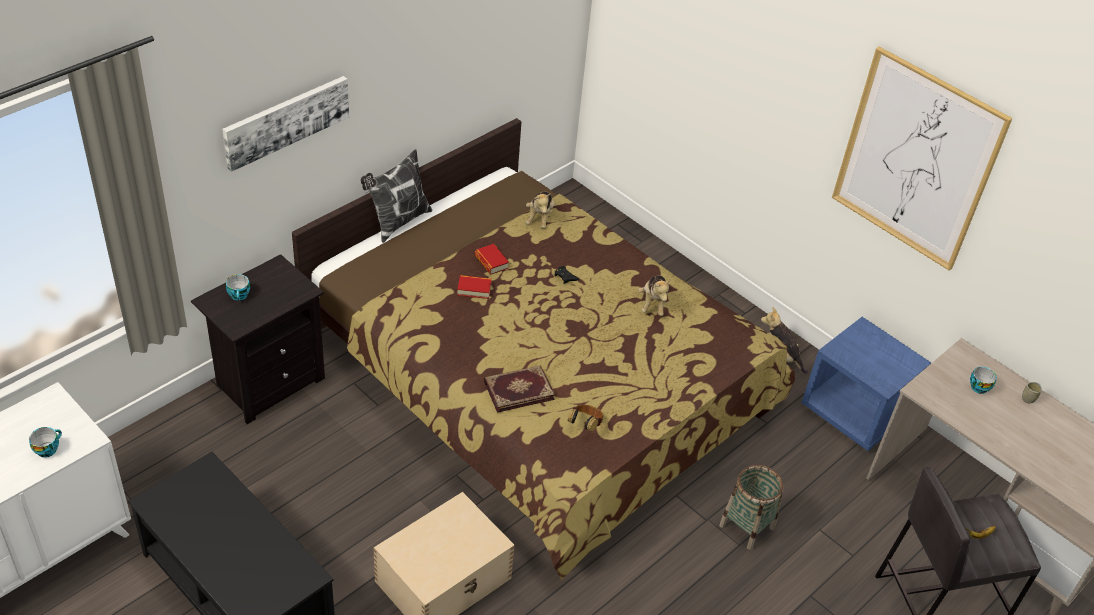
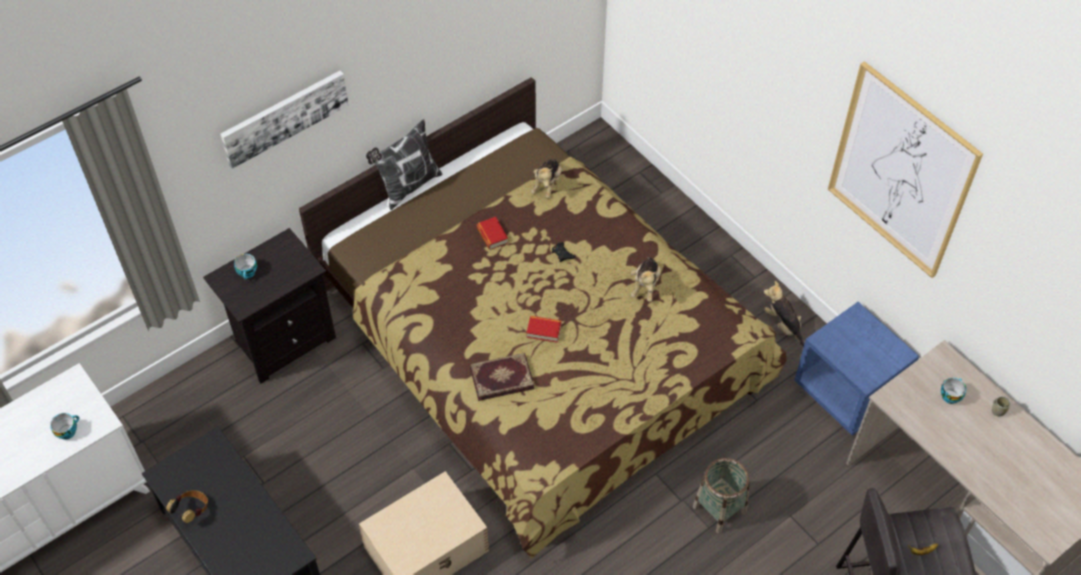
camera: 10 degrees right, 10 degrees up
(474, 289) = (472, 266): book -> book (544, 331)
(585, 425) = (560, 417): headphones -> headphones (192, 511)

